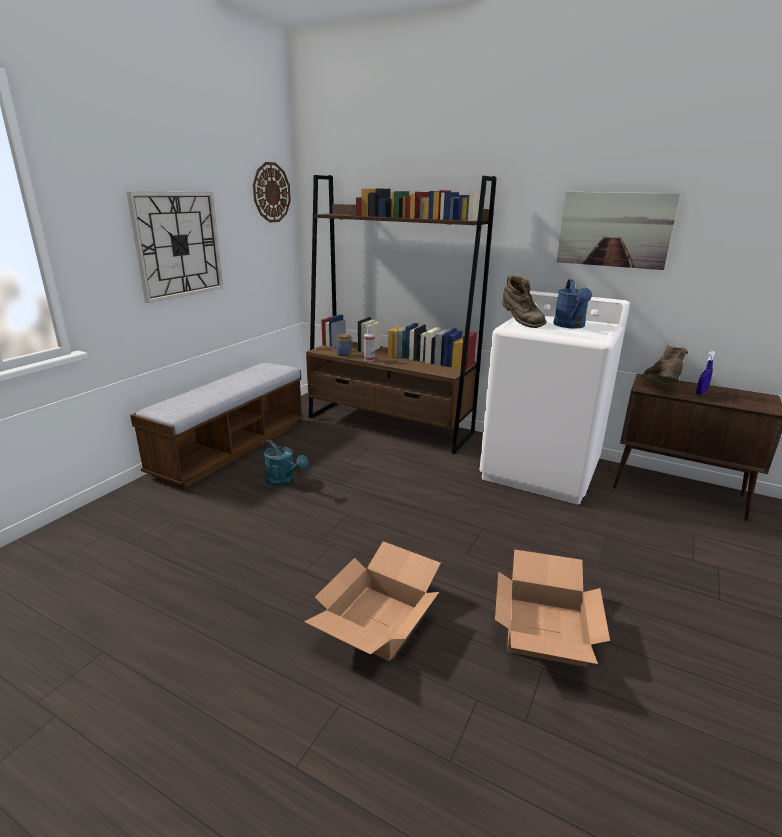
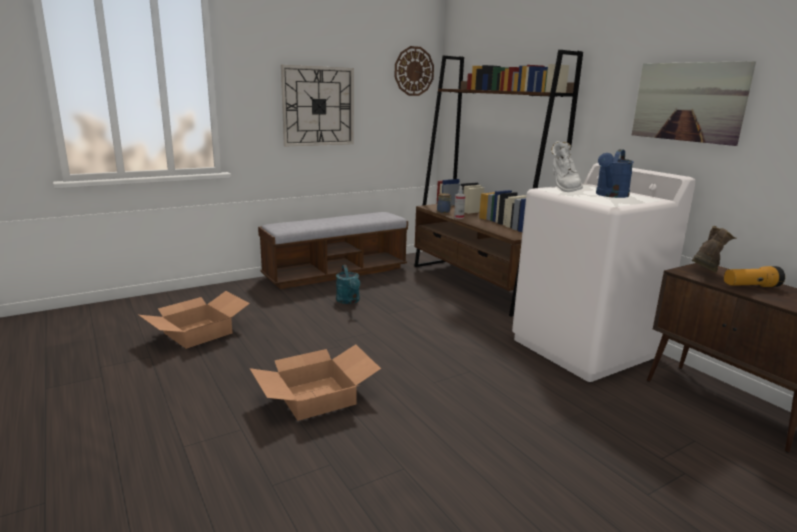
camera: 30 degrees right, 5 degrees down
(520, 323) = (563, 188): brown boot -> white boot
(543, 629) = (436, 447): cardboard box -> cardboard box (198, 332)
(701, 393) = (751, 286): blue spray bottle -> flashlight

